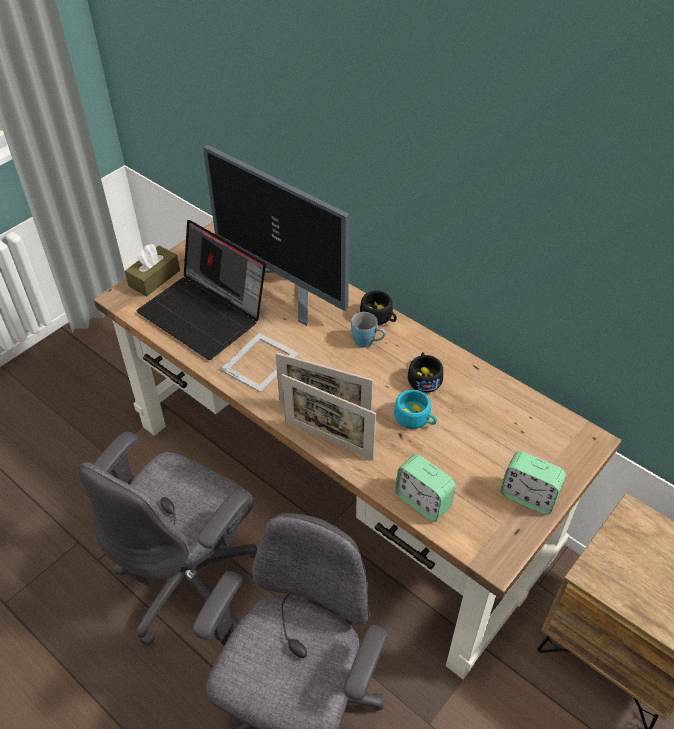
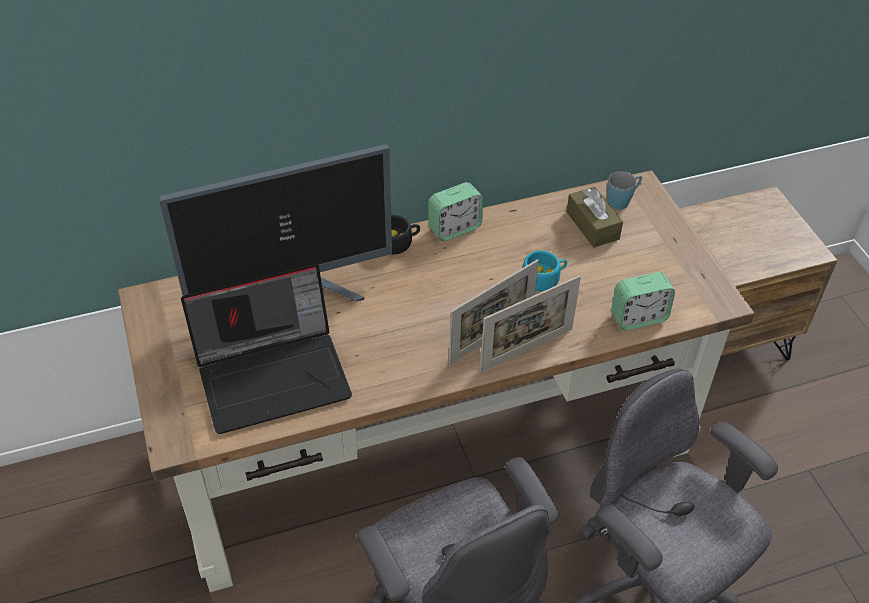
camera: 60 degrees left, 0 degrees up
(154, 278) = (171, 398): brown tissue box -> brown tissue box (592, 225)
(261, 362) = (385, 357): picture frame -> none
(368, 342) = (424, 265): blue mug -> blue mug (622, 201)
(424, 378) = (500, 249): black cup -> none
(528, 496) = (673, 251): alarm clock -> alarm clock (454, 228)

